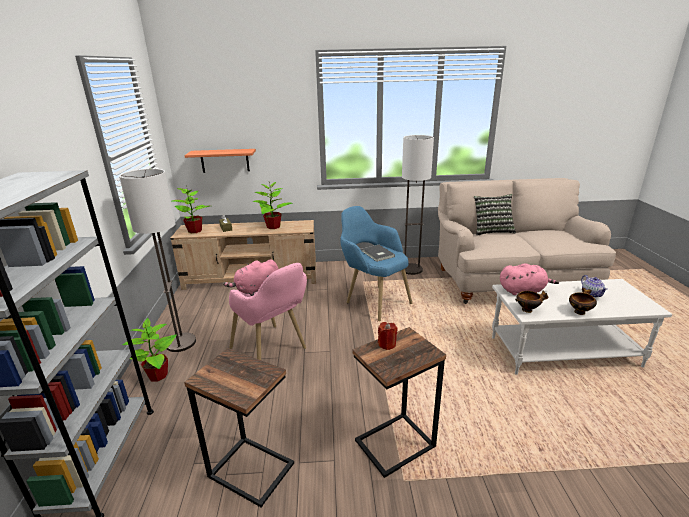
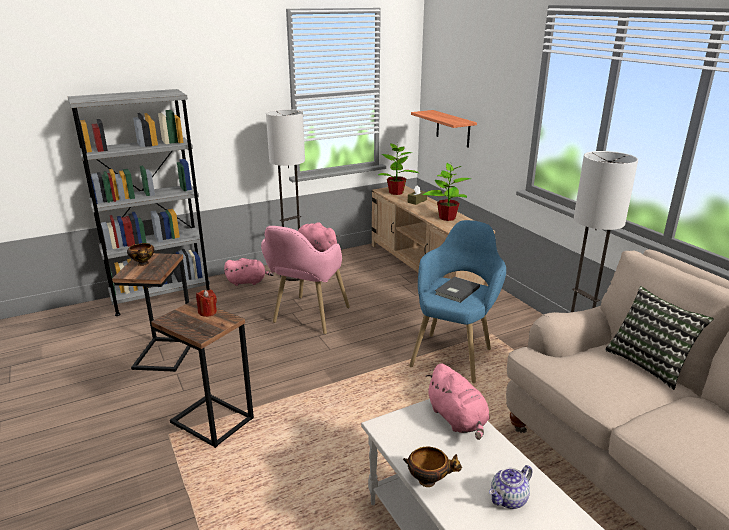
camera: 65 degrees right, 0 degrees up
(157, 376) = (248, 282): potted plant -> pink plush toy
(528, 310) = (398, 426): bowl -> bowl (143, 264)

